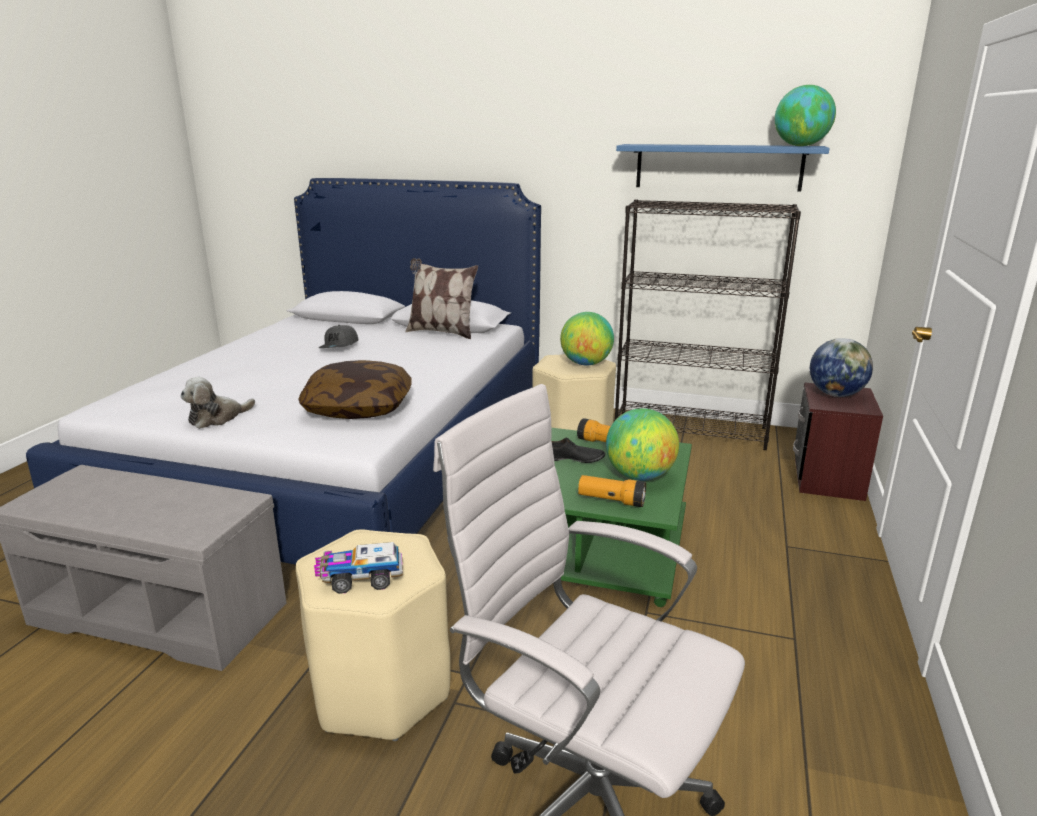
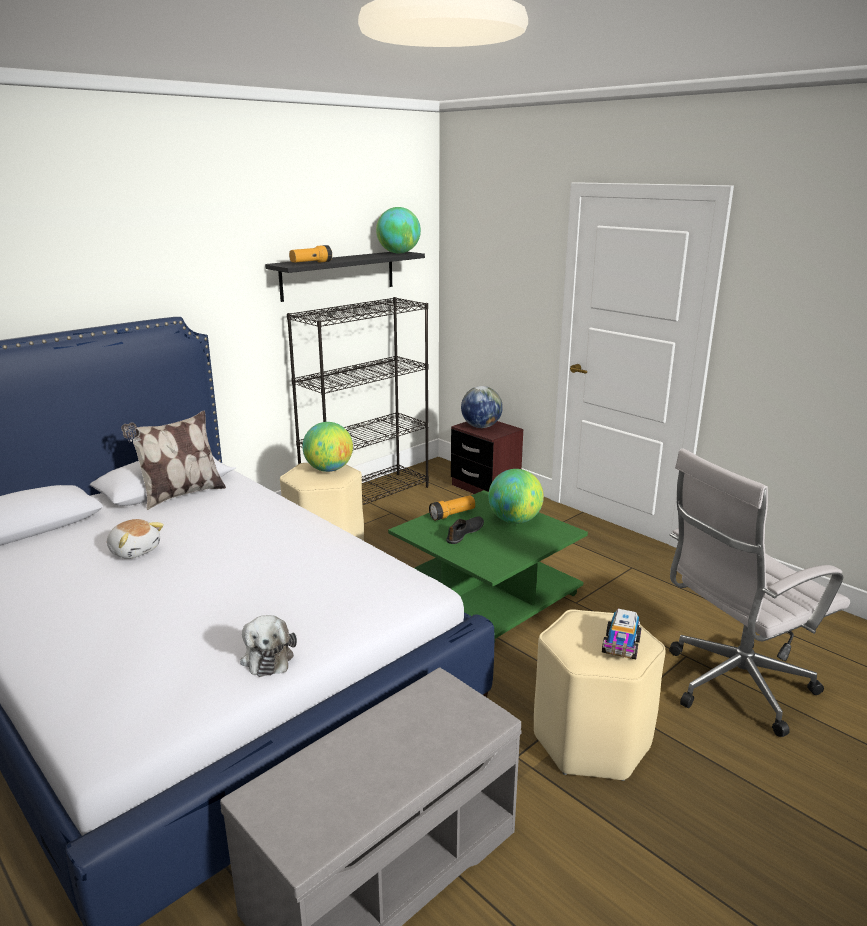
camera: 60 degrees left, 0 degrees up
(340, 346) = (135, 550): grey cap -> plush toy
(359, 408) = (338, 575): pillow -> none
(611, 500) = (539, 540): flashlight -> flashlight (311, 263)
(718, 167) = (338, 275): blue shelf -> black shelf

